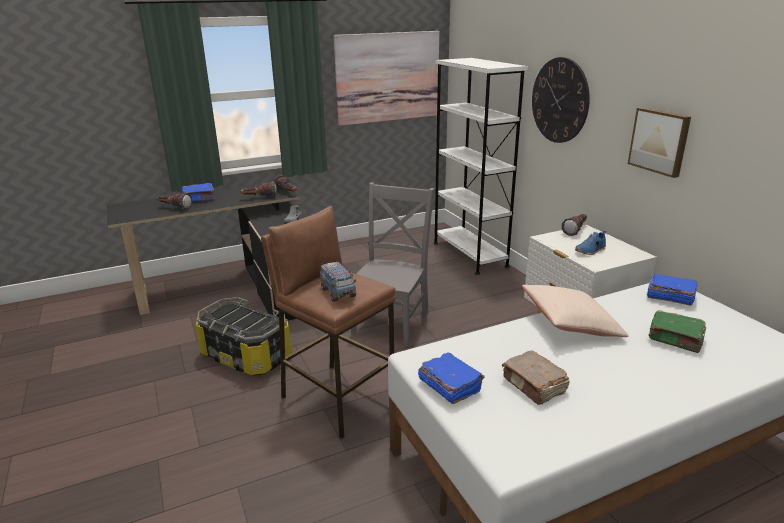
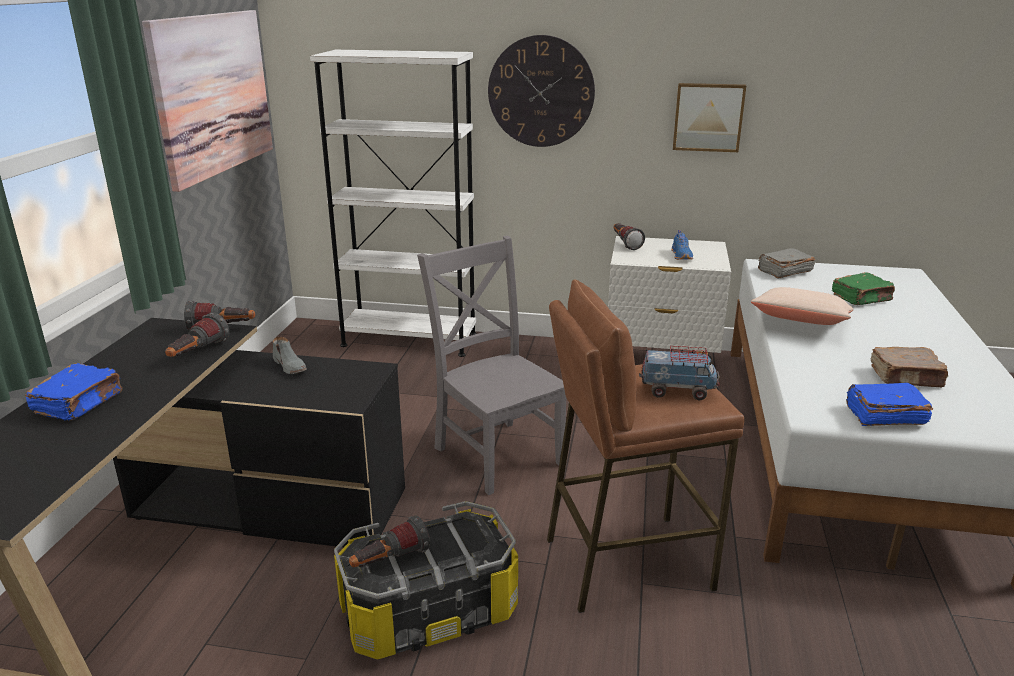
camera: 55 degrees left, 0 degrees up
(174, 207) = (73, 439): flashlight -> flashlight (389, 561)
(669, 297) = (784, 271): blue book -> grey book

